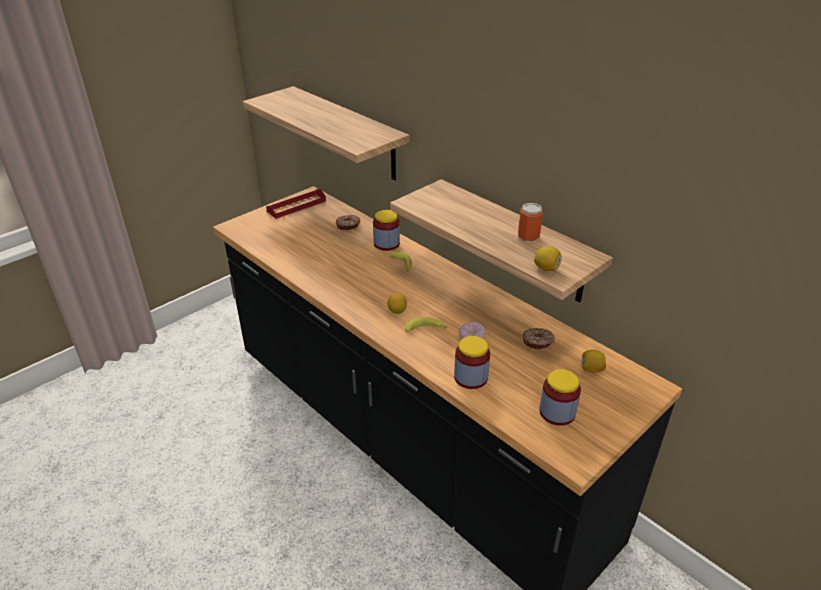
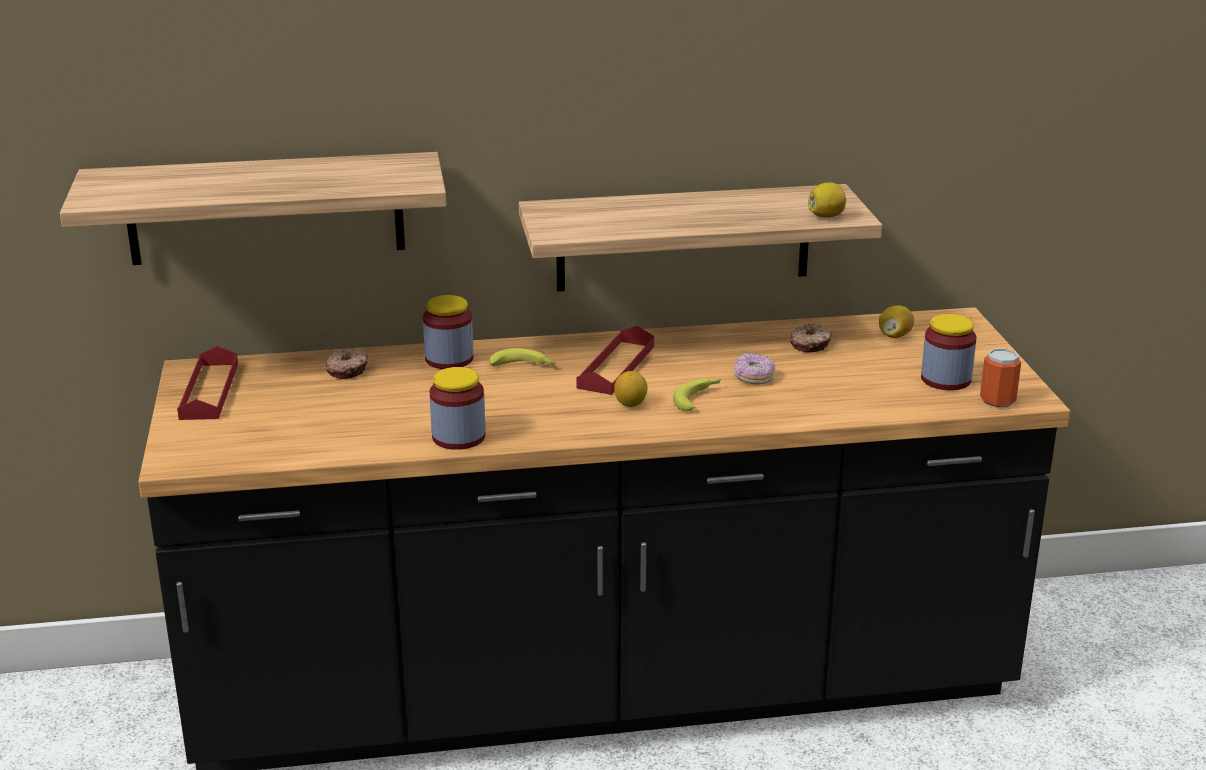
camera: 55 degrees left, 10 degrees down
(432, 290) = (616, 367): none -> red tray
(471, 377) = (829, 404): jar -> jar (458, 437)
(528, 237) = (745, 203): can -> can (997, 401)

